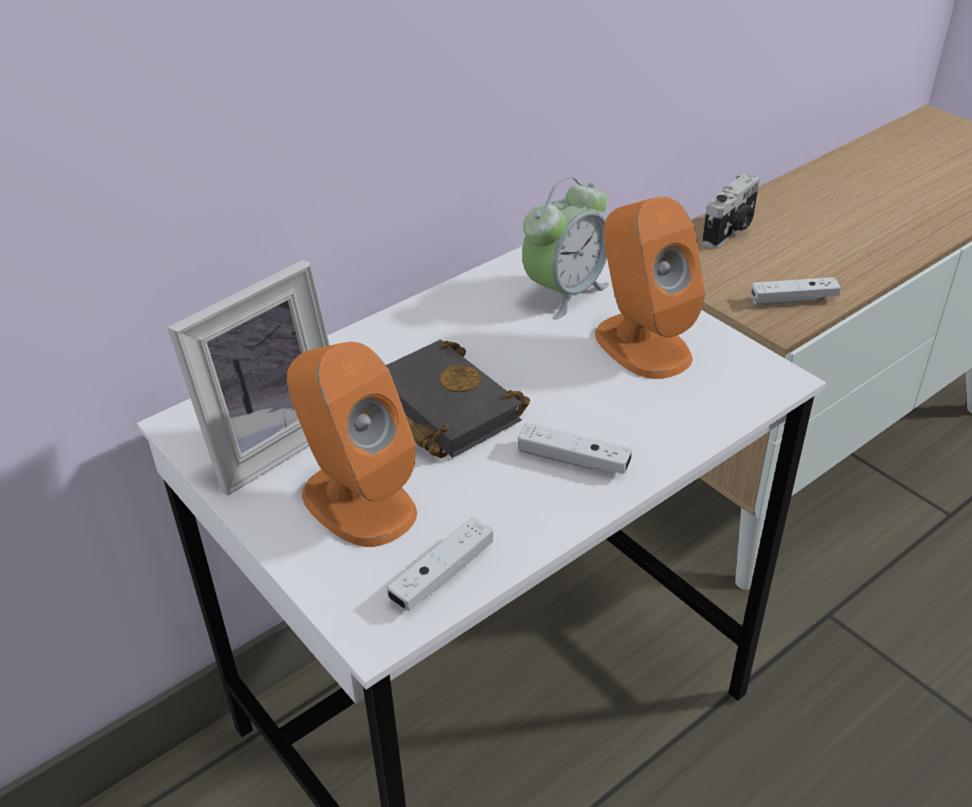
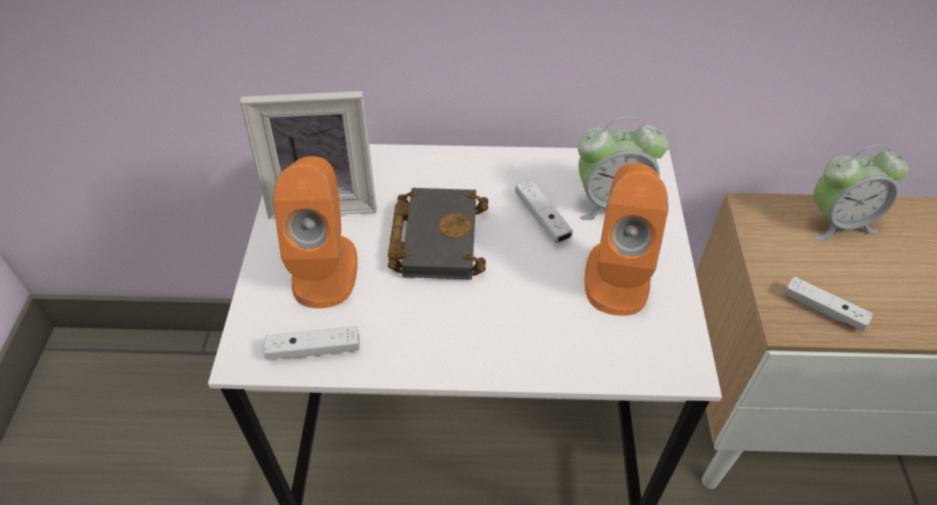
camera: 40 degrees right, 10 degrees up
(573, 460) = (472, 329): white game controller -> white game controller (542, 218)
(730, 231) = (838, 222): camera -> alarm clock

